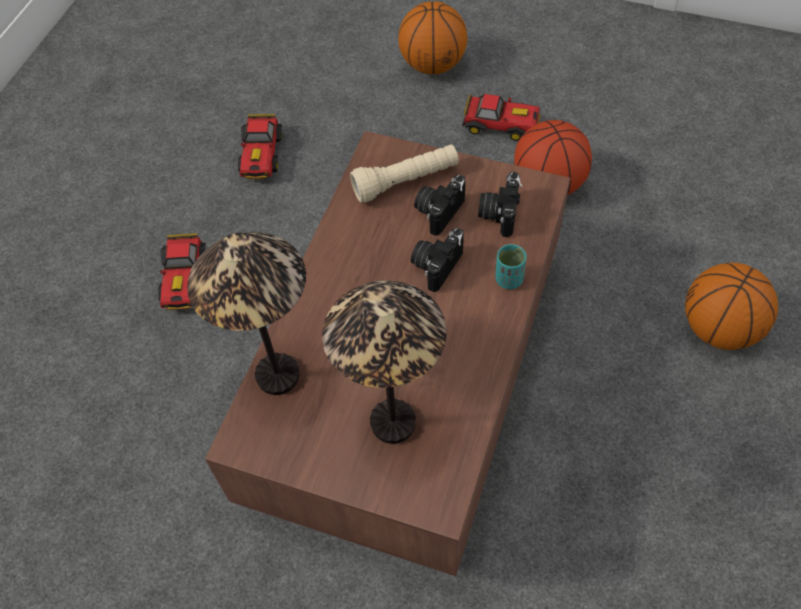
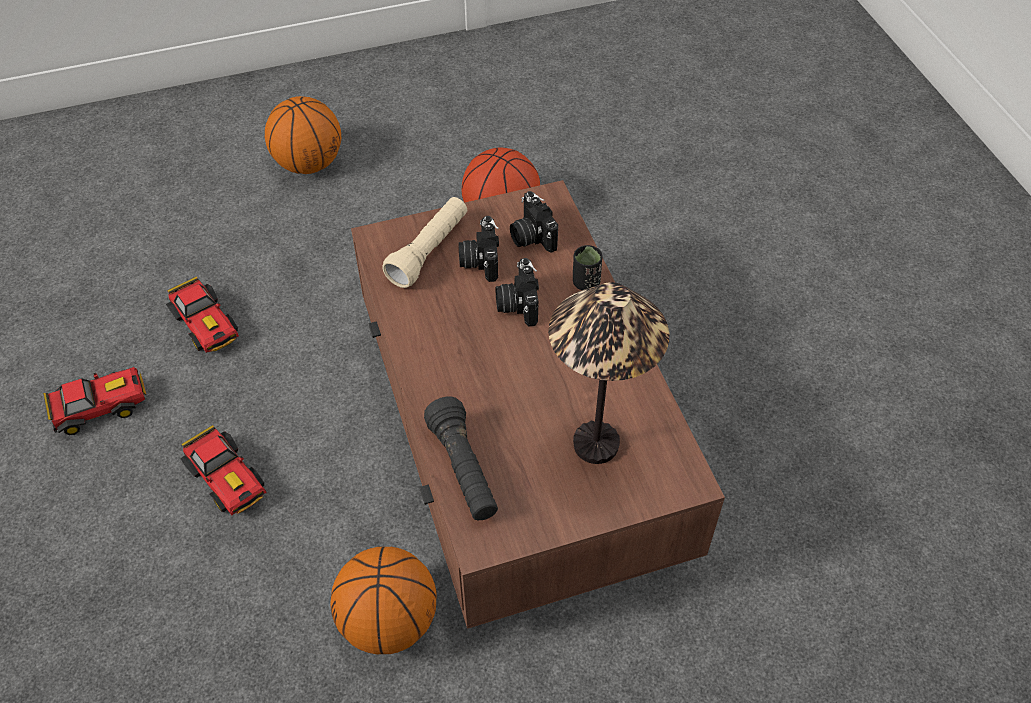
camera: 40 degrees left, 5 degrees down
(277, 376) = (464, 469): table lamp -> black flashlight
(501, 125) = (417, 186): toy car -> toy car (101, 407)
(509, 279) = (586, 282): turquoise cup -> black cup
(718, 328) = (724, 257): basketball -> basketball (388, 621)

